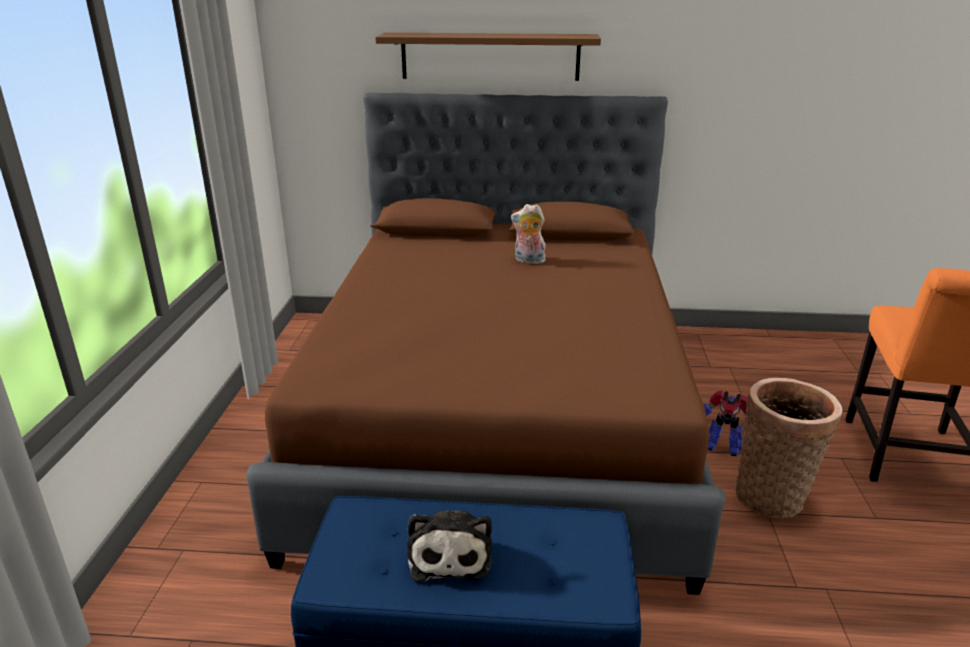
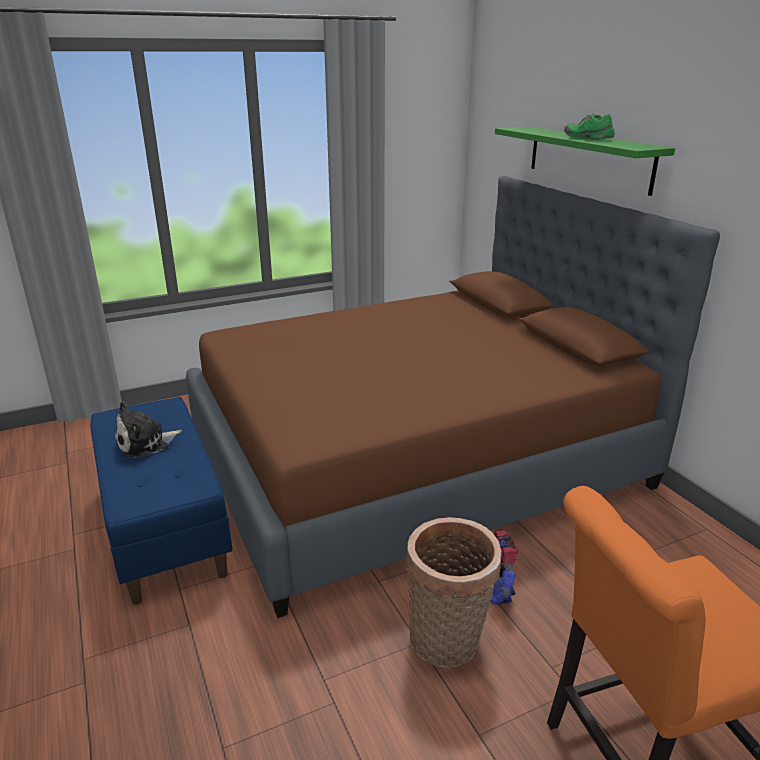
camera: 60 degrees right, 0 degrees up
(490, 56) = (588, 158): brown shelf -> green shelf
(511, 35) = (587, 139): none -> green shoe
(528, 261) = (486, 344): plush toy -> none

